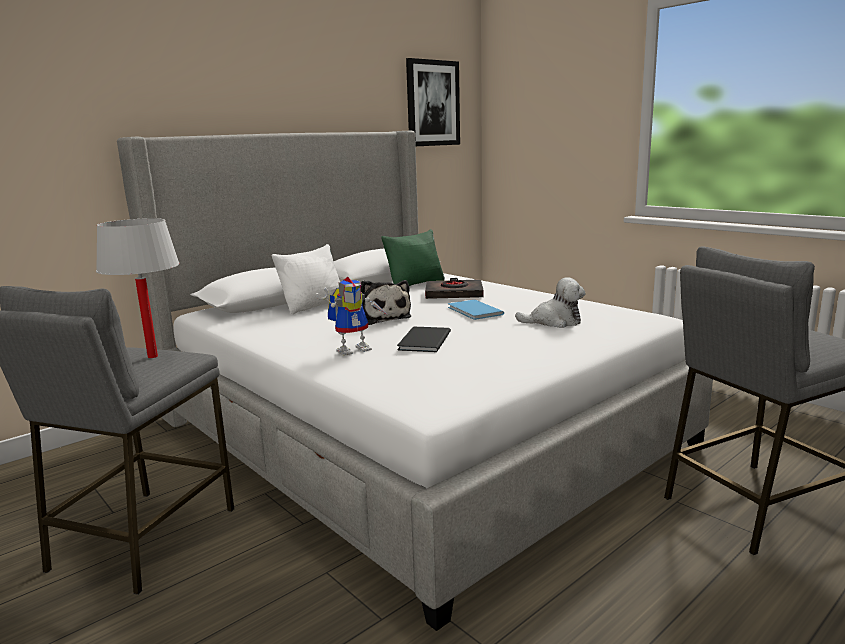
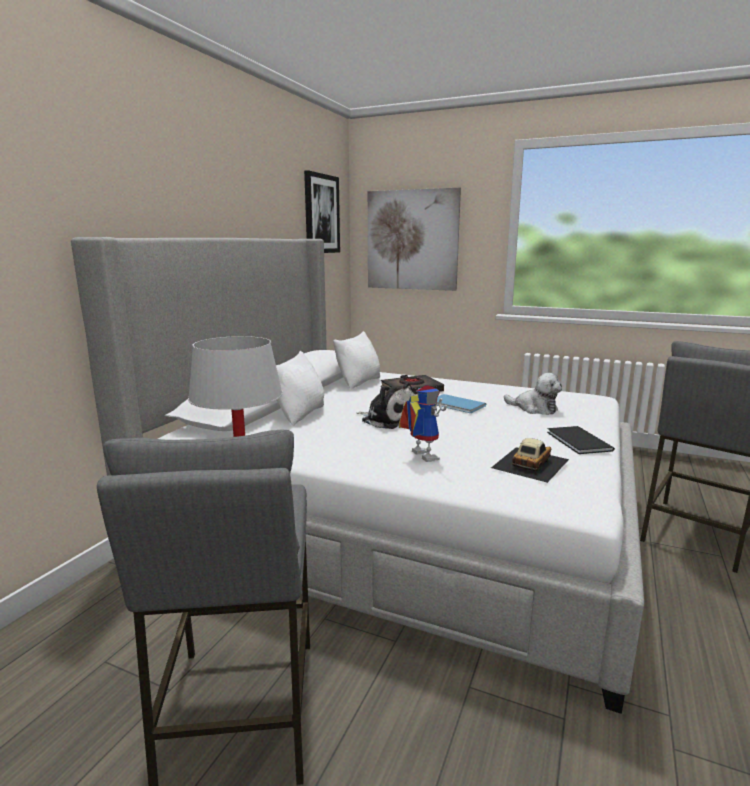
camera: 25 degrees left, 0 degrees up
(354, 349) = (419, 456): toy robot -> toy robot turned 60 degrees counterclockwise
(415, 283) = (359, 382): green pillow -> white pillow
(422, 341) = (471, 440): black book -> black book (578, 442)
(440, 366) = (530, 463): none -> toy car
(540, 128) = (412, 240): none -> picture
(554, 322) = (534, 408): plush toy -> plush toy turned 60 degrees clockwise

